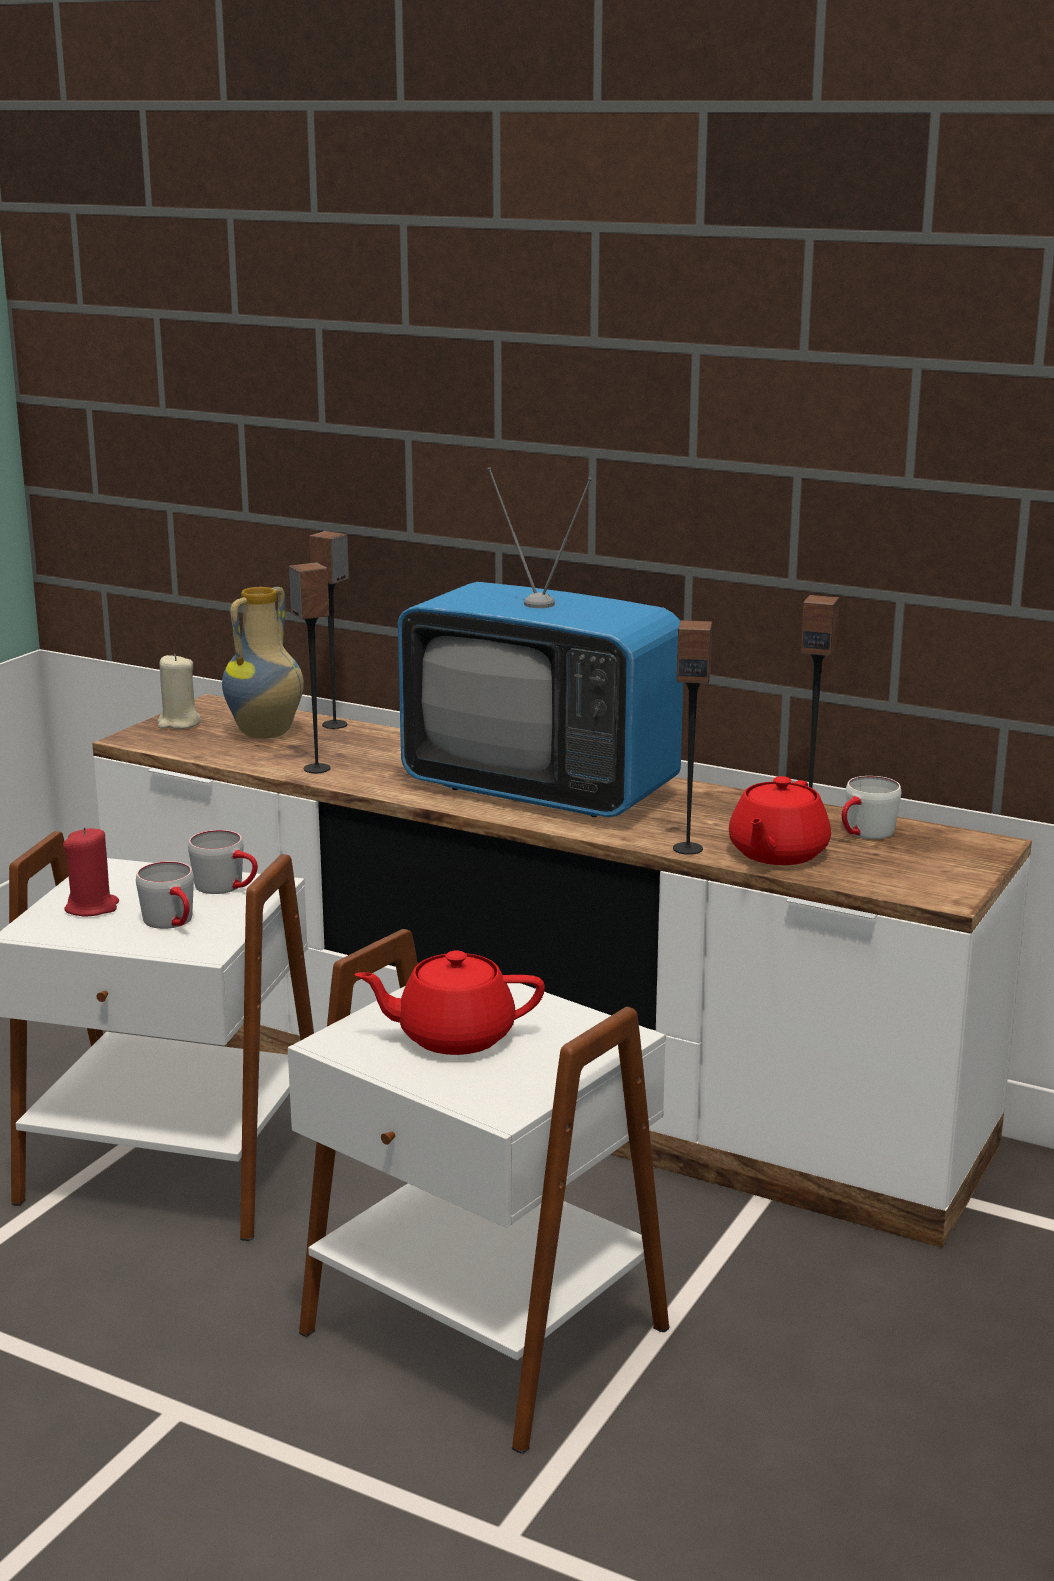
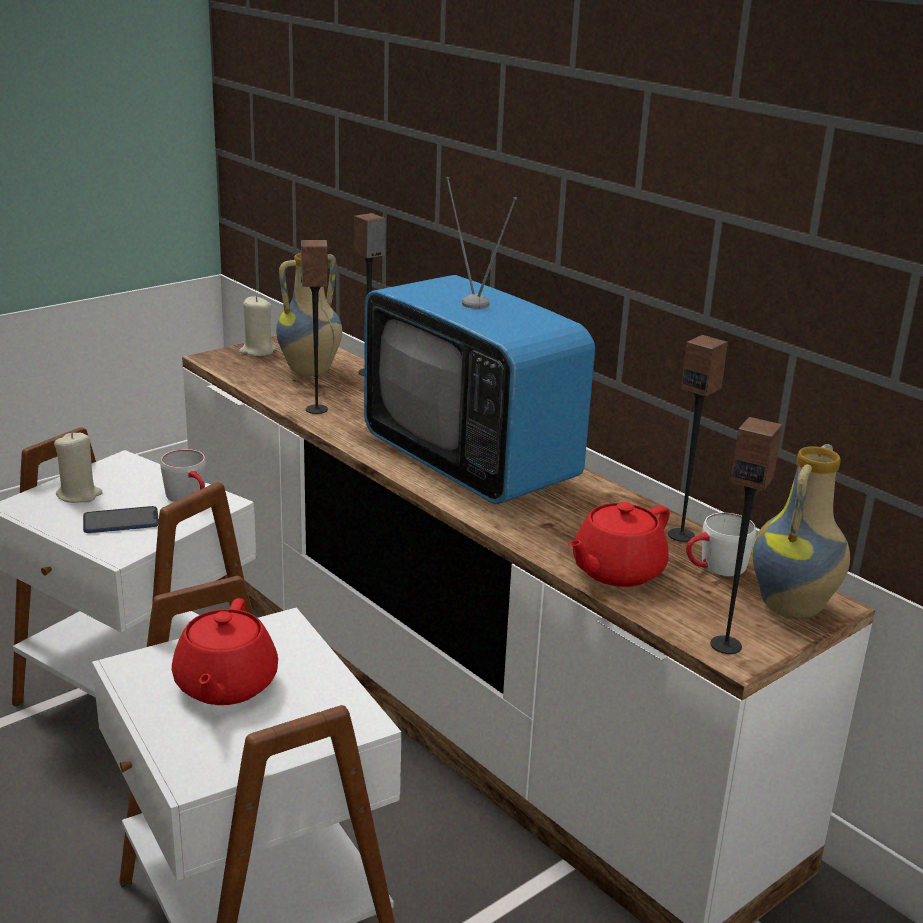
camera: 20 degrees right, 5 degrees up
(92, 907) = (79, 495): red candle -> beige candle
(173, 923) = (121, 522): grey mug -> phone
(453, 1036) = (225, 685): red teapot -> red teapot turned 105 degrees counterclockwise
(688, 848) = (541, 548): speaker -> speaker (726, 645)
(963, 853) = (793, 609): none -> vase

